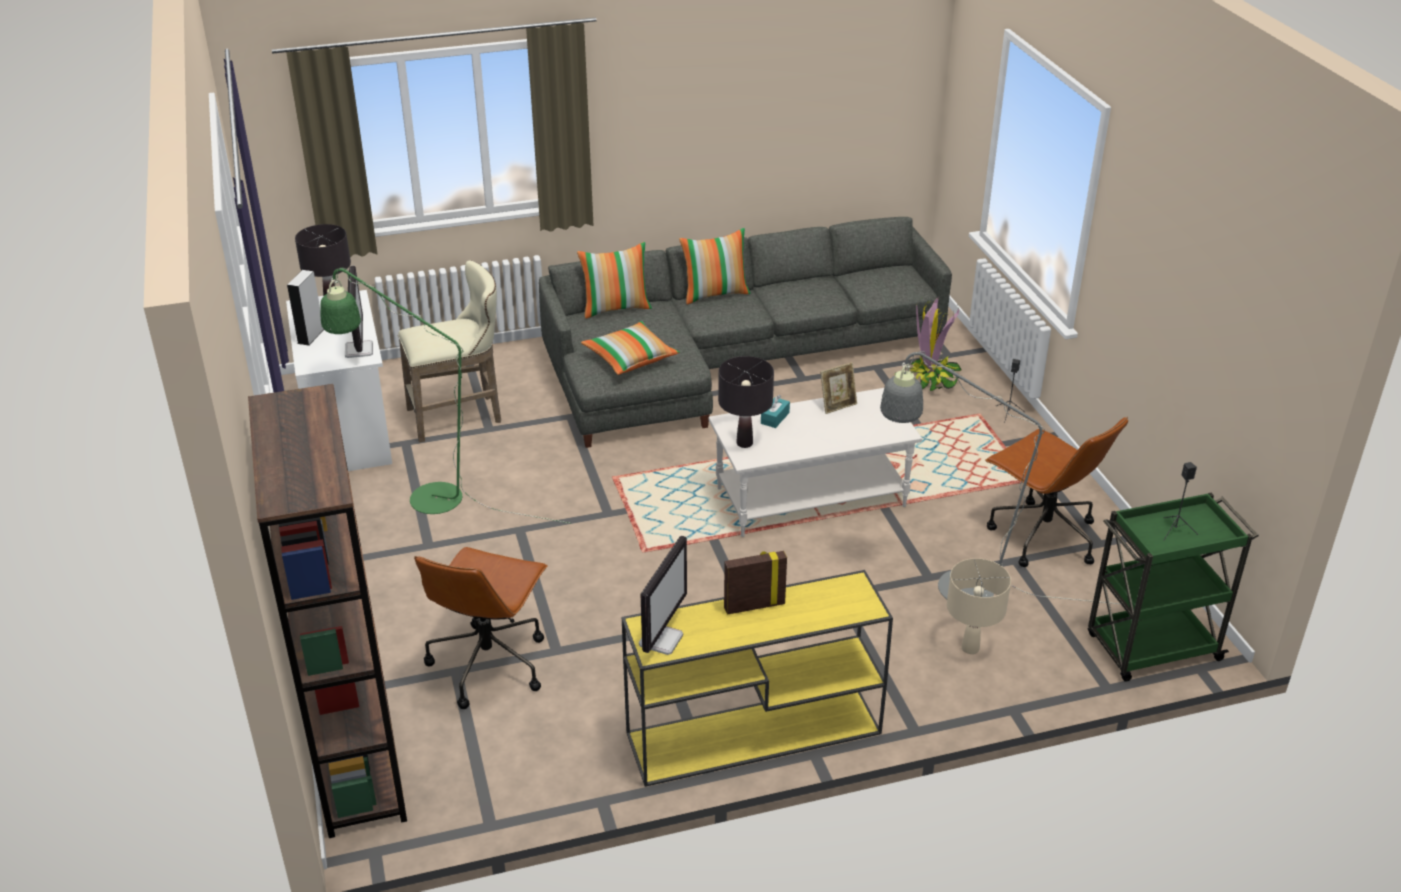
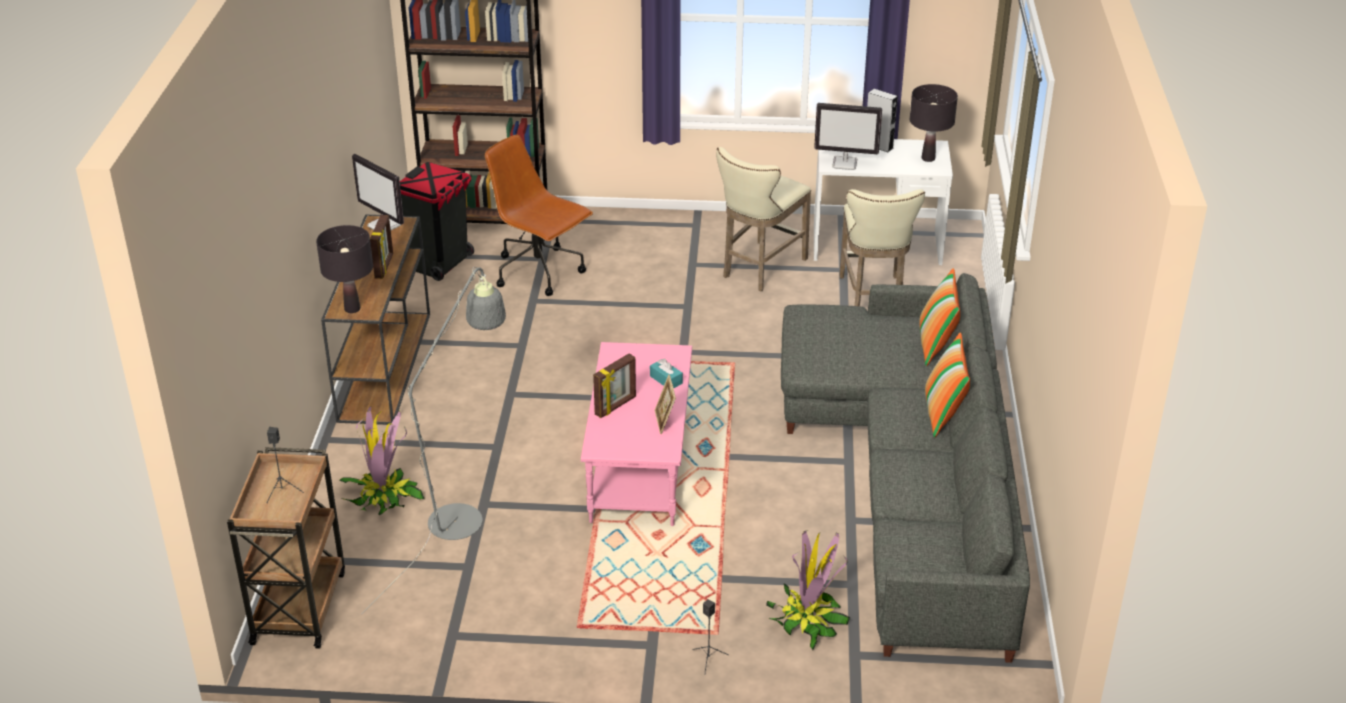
camera: 110 degrees right, 0 degrees up
(422, 496) = (760, 269): green floor lamp -> beige stool
(501, 765) = (440, 263): none -> black trash can
(630, 358) = (829, 333): pillow -> none
(744, 443) = (636, 354): black table lamp -> black table lamp (352, 309)
(751, 734) = (385, 365): yellow console table -> brown console table
(811, 496) = (640, 468): white coffee table -> pink coffee table
(835, 436) = (616, 406): none -> picture frame
(970, 648) = (383, 497): beige table lamp -> potted plant
(1042, 536) = (489, 599): brown office chair -> none
(1151, 648) = (299, 606): green cart -> brown cart

